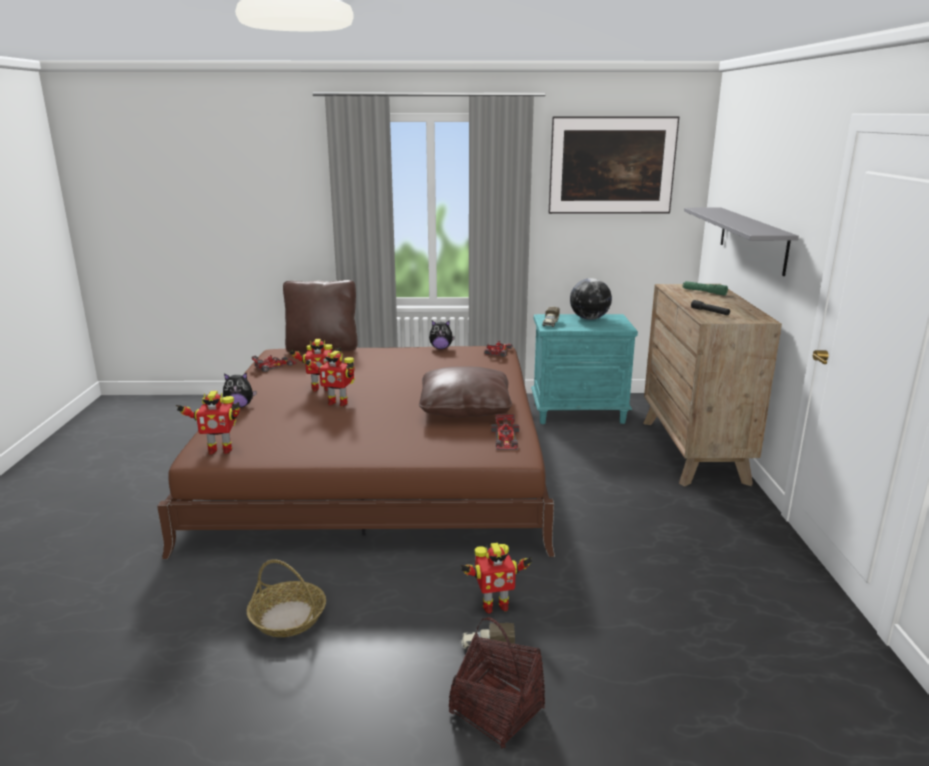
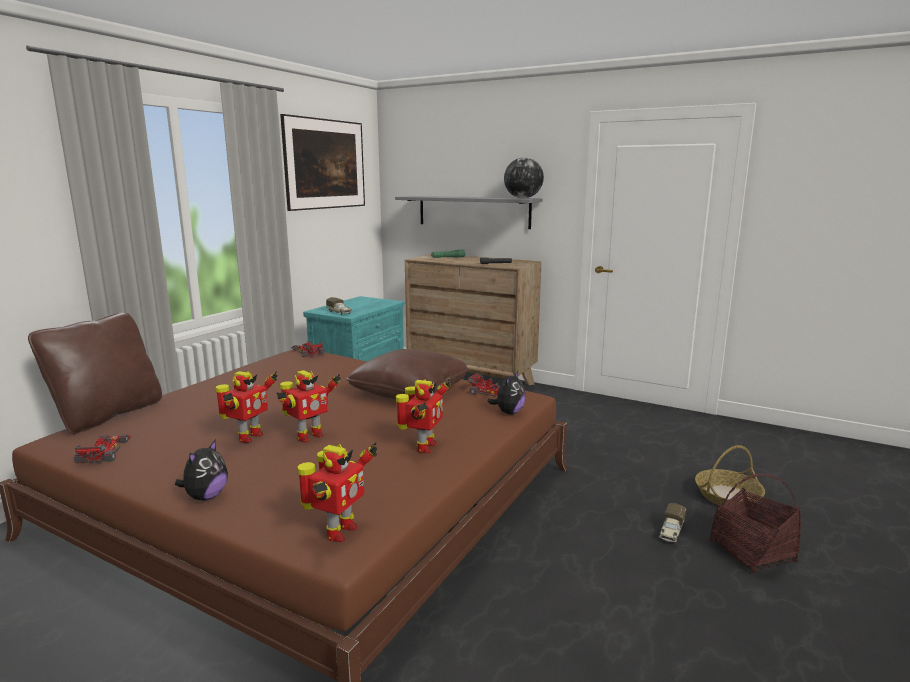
camera: 60 degrees left, 5 degrees down
(287, 618) = (574, 637): basket -> basket (727, 496)
(441, 348) = (250, 367): plush toy -> plush toy (508, 412)
(494, 606) = (618, 513): toy robot -> toy robot (423, 447)
(589, 319) = (352, 303): globe -> globe (523, 198)

